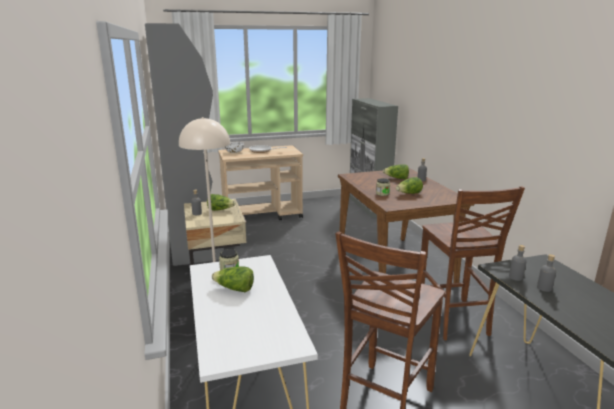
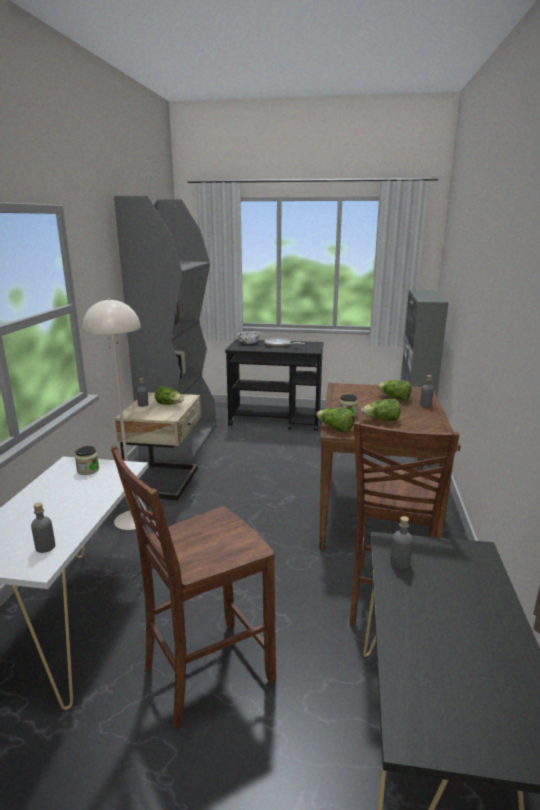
camera: 25 degrees right, 0 degrees up
(235, 289) = (67, 490): lettuce -> lettuce (335, 428)
(262, 215) = (276, 420): beige cart -> black cart
(544, 288) = (422, 589): grey bottle -> grey bottle (45, 547)

